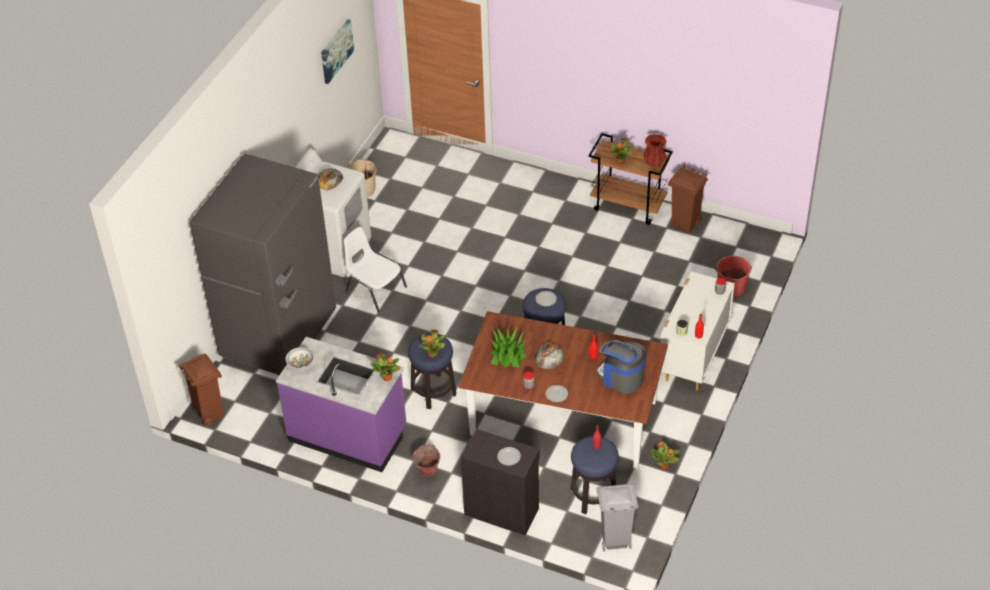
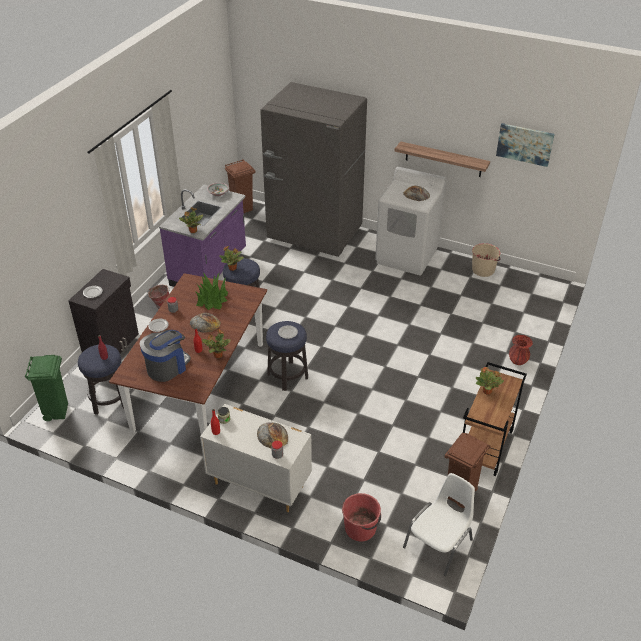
camera: 90 degrees right, 5 degrees down
(298, 136) = (443, 159): none -> shelf
(375, 289) = (362, 279): white chair -> white chair (439, 543)
(614, 541) = (57, 411): grey trash can -> green trash can
(654, 162) = (490, 419): red vase -> red vase (518, 361)
(664, 466) = (127, 451): potted plant -> potted plant (217, 355)
(696, 296) = (272, 435): none -> bread

